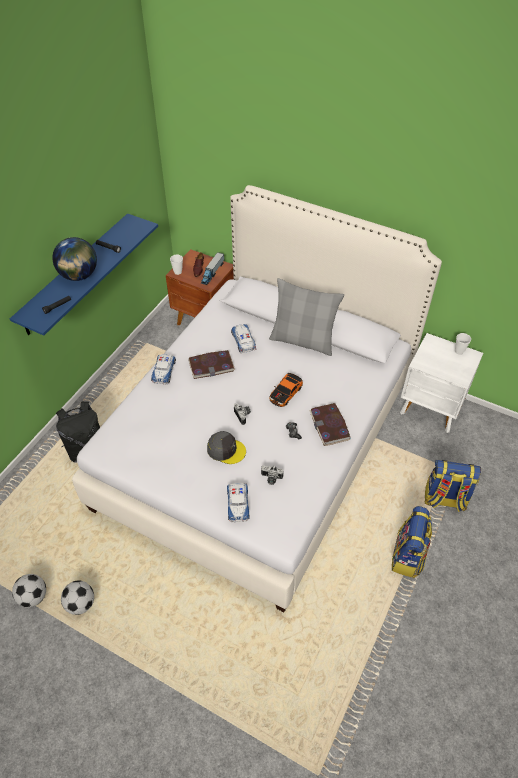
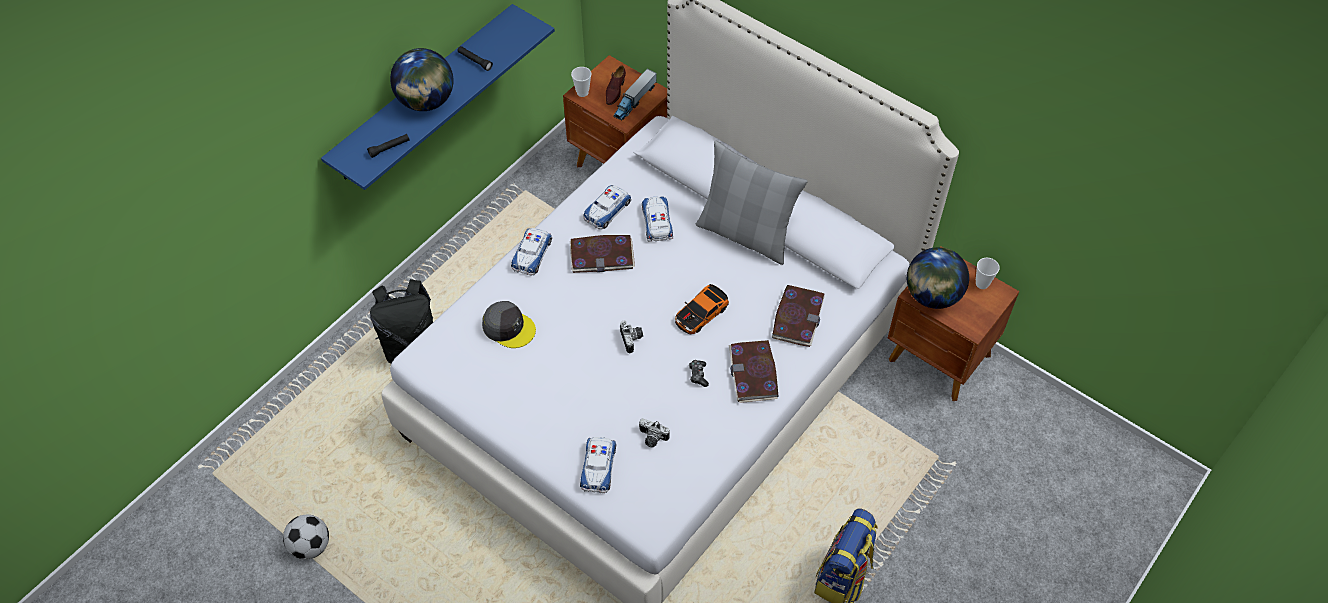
camera: 10 degrees right, 5 degrees up
(80, 603) = (372, 566): football -> none
(209, 338) = (607, 210): none -> toy car
(226, 450) = (597, 387): grey cap -> grey cap (509, 327)
(349, 386) = (797, 317): none -> book
(430, 362) = (932, 295): none -> globe
(431, 408) = (939, 359): white nightstand -> brown nightstand
(444, 499) = (920, 502): backpack -> none

